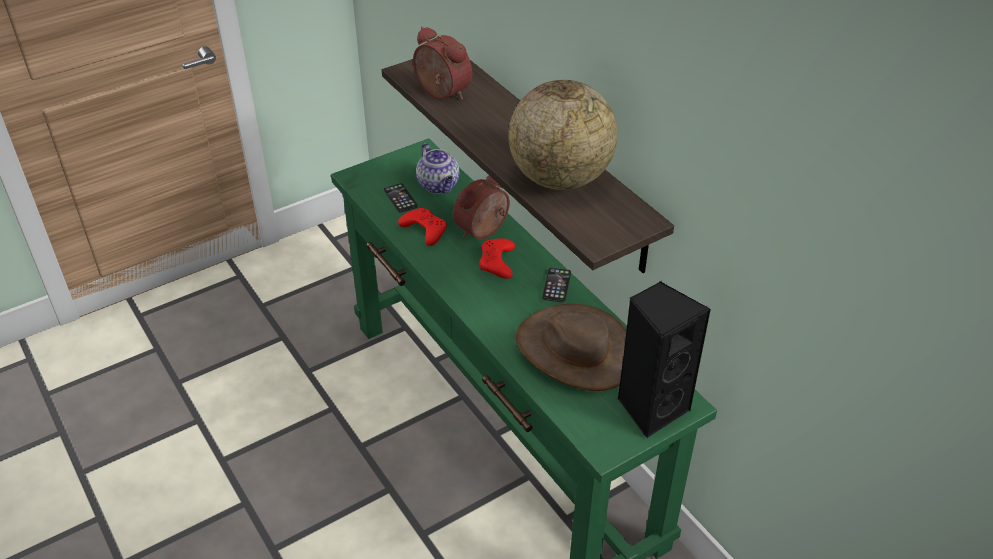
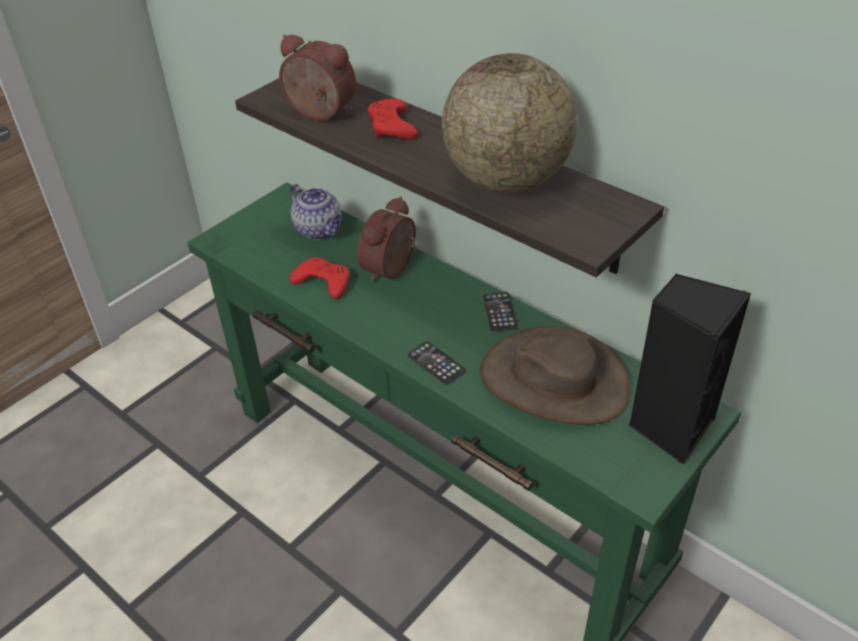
camera: 15 degrees left, 0 degrees up
(400, 198) = (280, 253): phone -> phone (436, 363)
(497, 262) = (421, 301): red game controller -> red game controller (392, 126)

